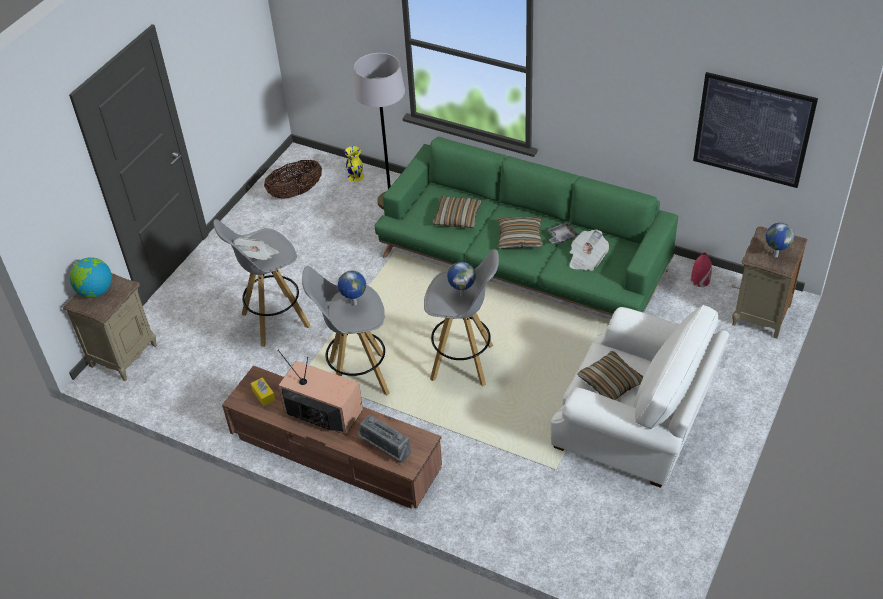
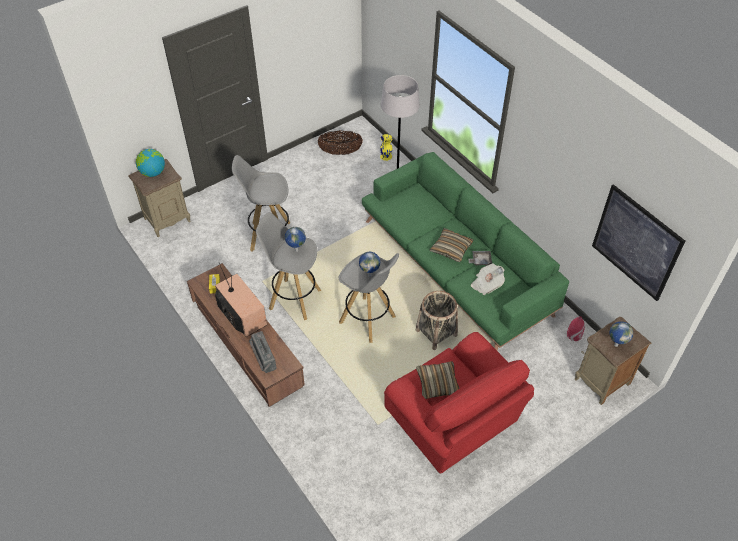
camera: 25 degrees right, 5 degrees up
(258, 257) = (259, 191): newspaper -> none
(457, 217) = (419, 215): pillow -> none
(551, 342) = (436, 333): none -> basket
(634, 425) = (452, 420): white armchair -> red armchair

